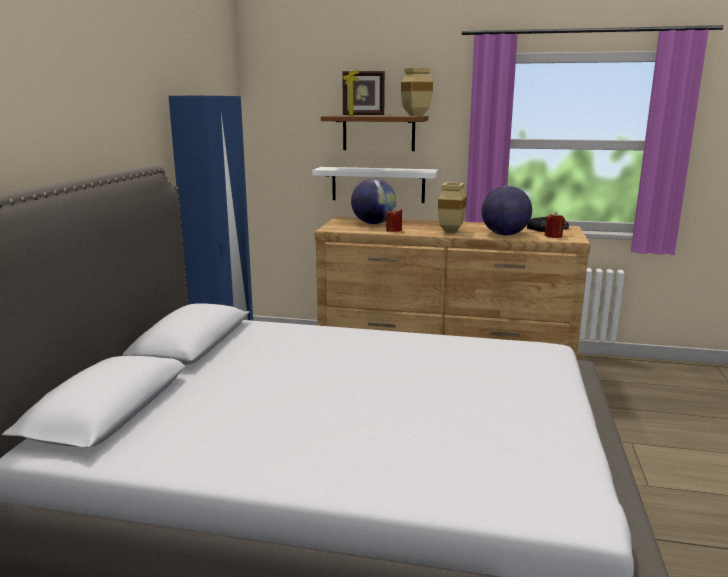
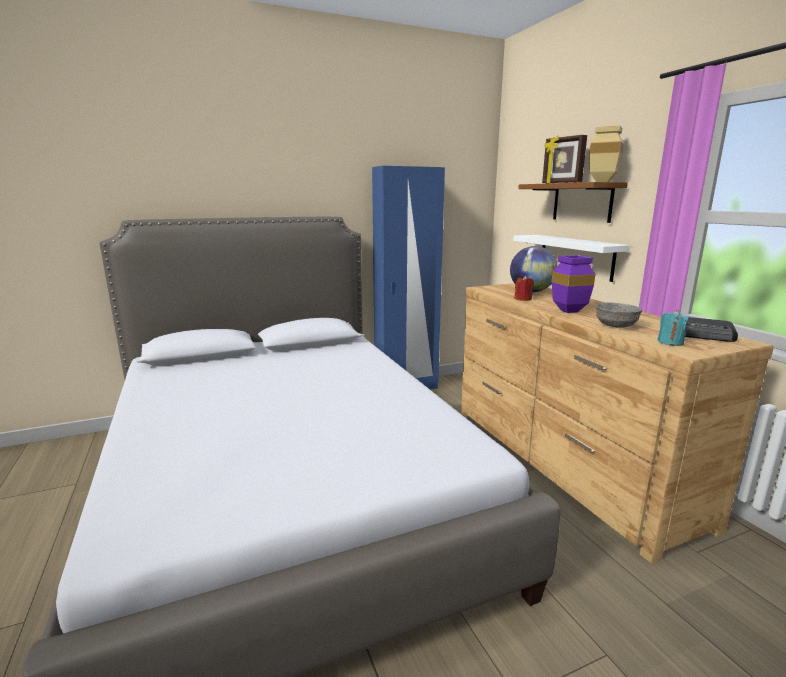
camera: 55 degrees right, 0 degrees up
(451, 232) = (568, 311): beige vase -> purple vase
(504, 234) = (615, 326): globe -> grey bowl
(553, 236) = (670, 342): red candle -> turquoise candle

